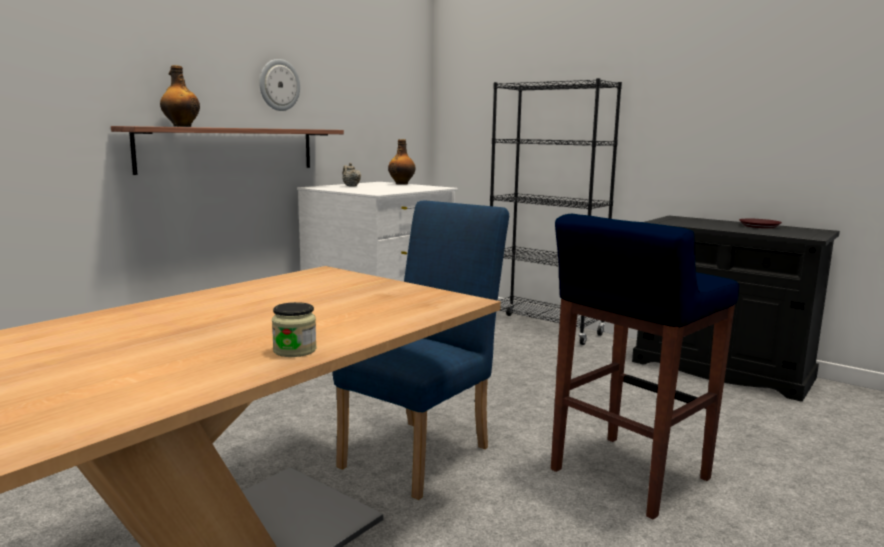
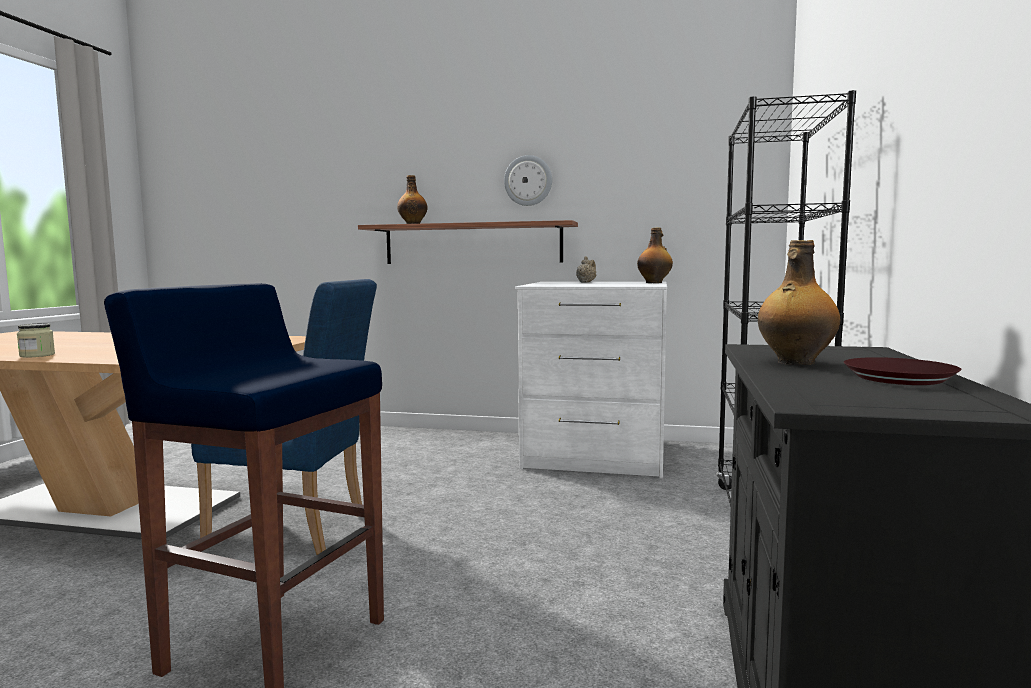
camera: 65 degrees right, 5 degrees down
(714, 226) = (795, 362): none -> bottle

